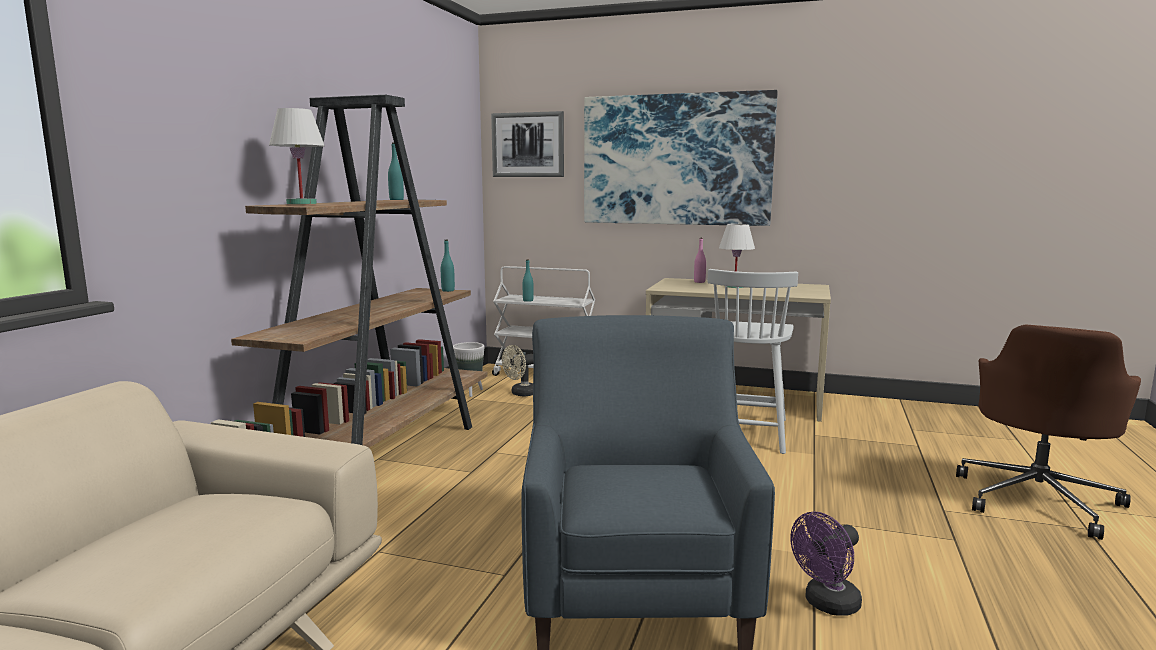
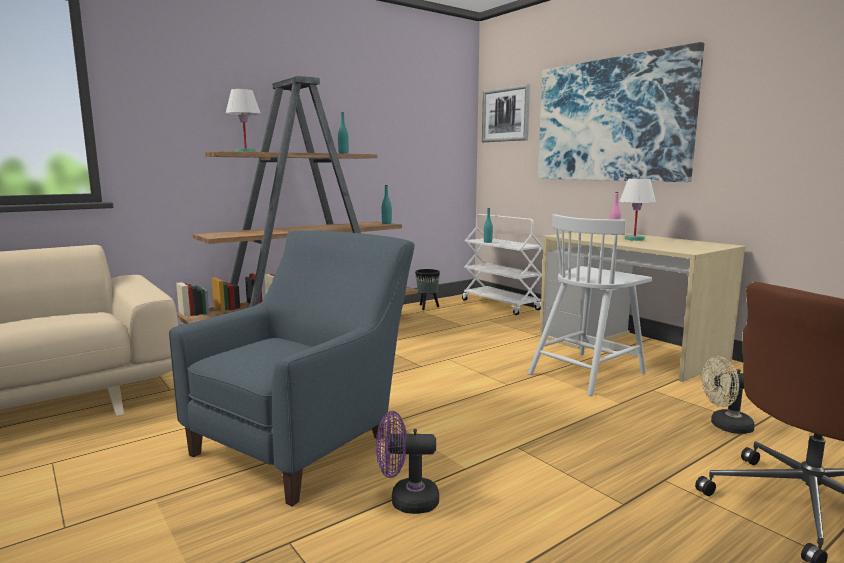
camera: 35 degrees right, 0 degrees up
(469, 392) = (427, 307): white planter -> black planter
(521, 394) = (459, 314): beige fan -> beige fan (725, 426)

